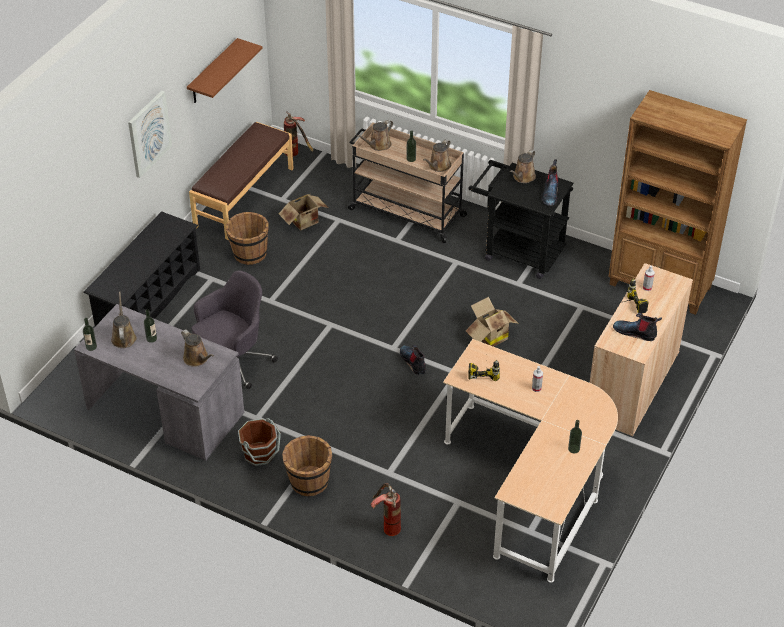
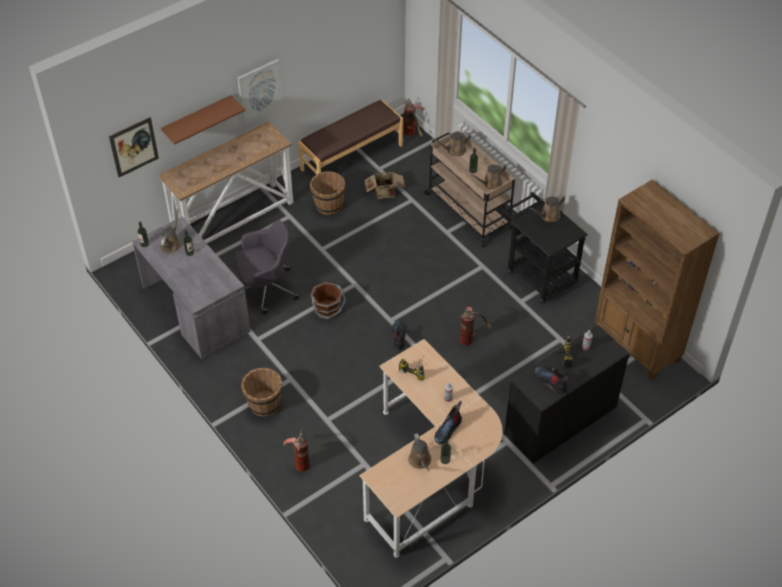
camera: 25 degrees right, 5 degrees up
(41, 235) = (134, 147): none -> picture
(148, 301) = (234, 218): black shoe rack -> console table
(197, 359) = (212, 280): brown watering can -> brown watering can (420, 461)
(213, 72) = (338, 53): brown shelf -> brown shelf (197, 119)
(260, 453) = (242, 368): brown bucket -> brown bucket (327, 309)
(489, 336) = (470, 338): cardboard box -> fire extinguisher
(550, 193) = (562, 237): boot -> boot (447, 429)
(632, 385) = (560, 421): beige cabinet -> black cabinet

